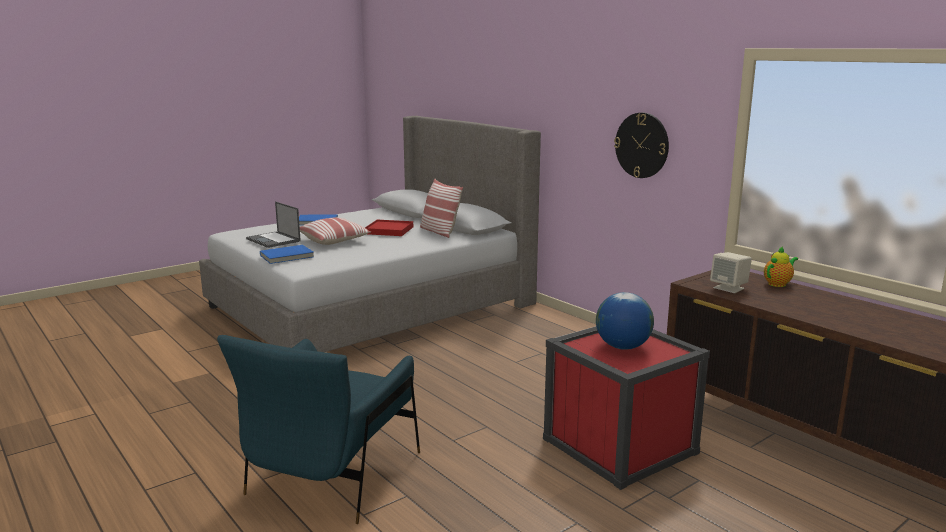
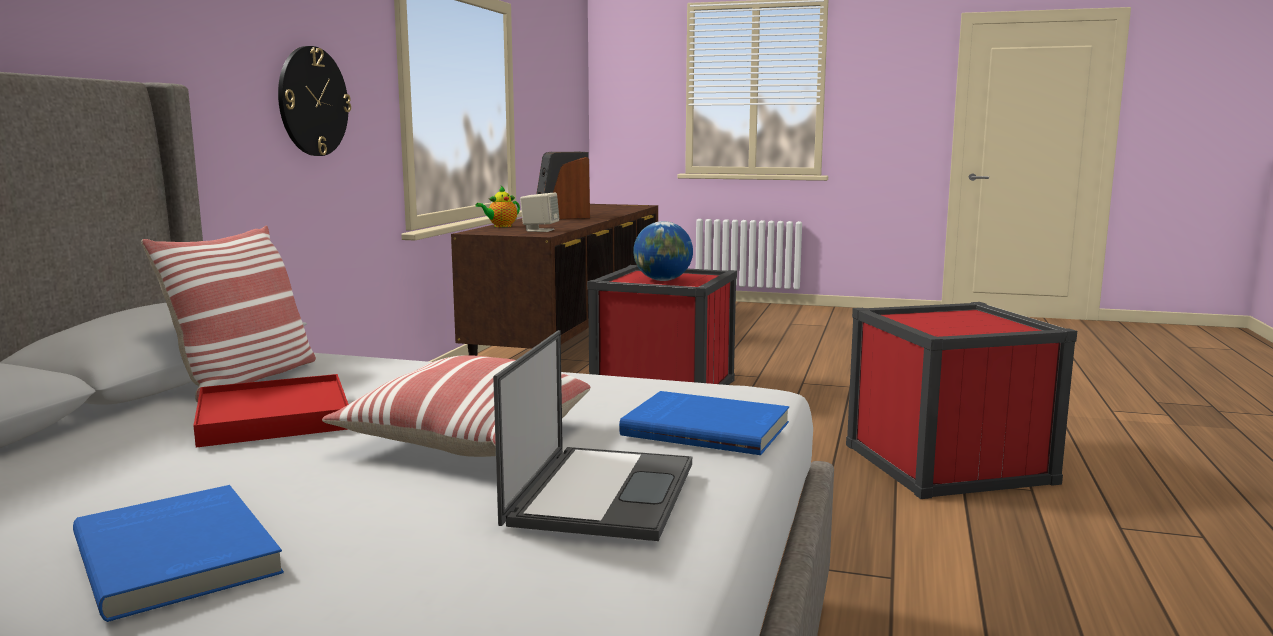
camera: 125 degrees left, 5 degrees down
(332, 476) = (948, 463): blue armchair -> red storage box
(778, 284) = (500, 226): teapot -> teapot turned 60 degrees counterclockwise
(870, 317) = (561, 217): none -> speaker

